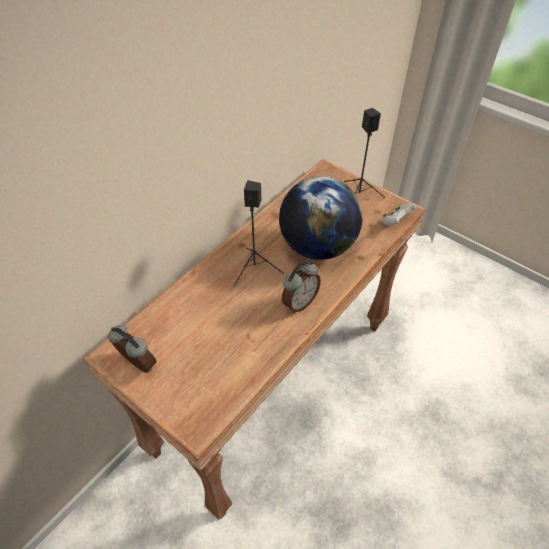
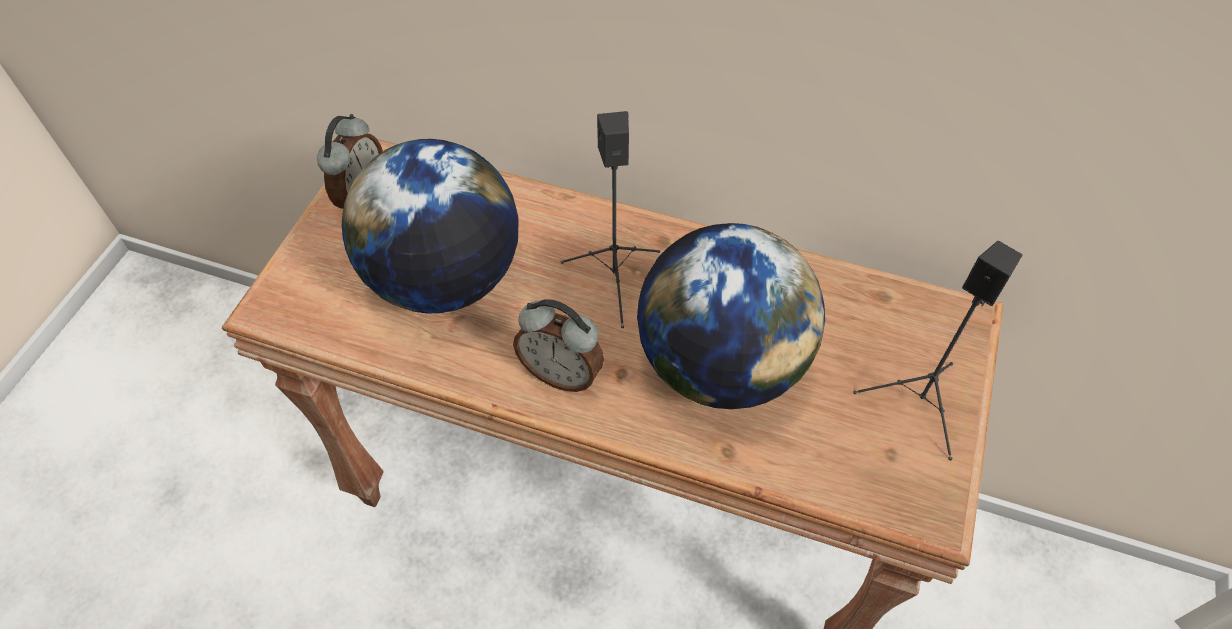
camera: 70 degrees right, 5 degrees up
(220, 337) = (445, 279): none -> globe
(396, 221) = (880, 502): white game controller -> none

